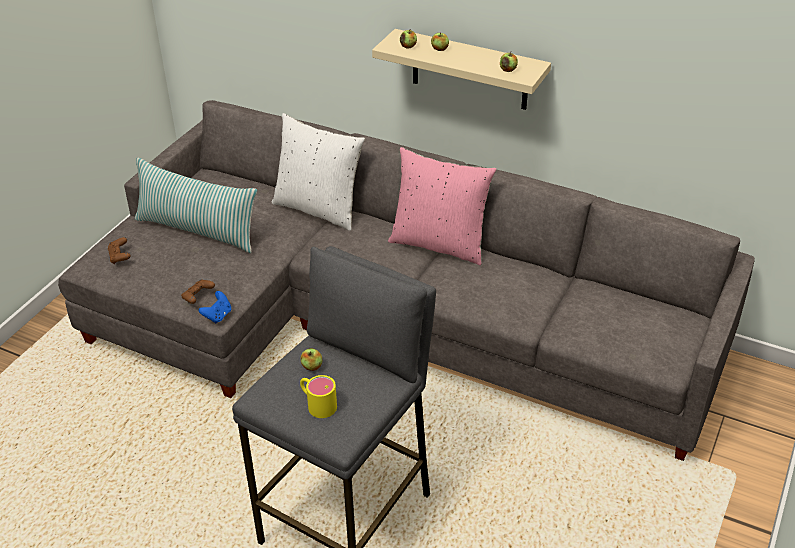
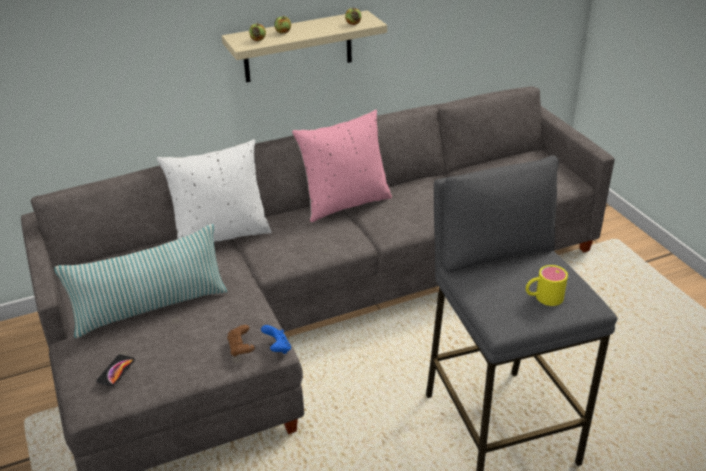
camera: 50 degrees left, 5 degrees down
(120, 257) = (116, 370): brown game controller -> phone
(312, 366) = (495, 282): apple -> none

